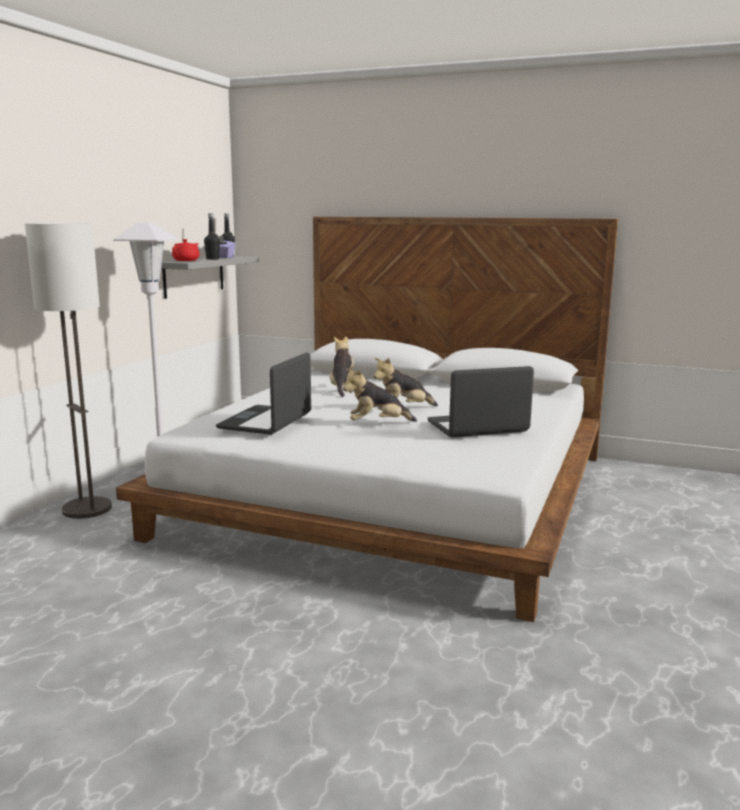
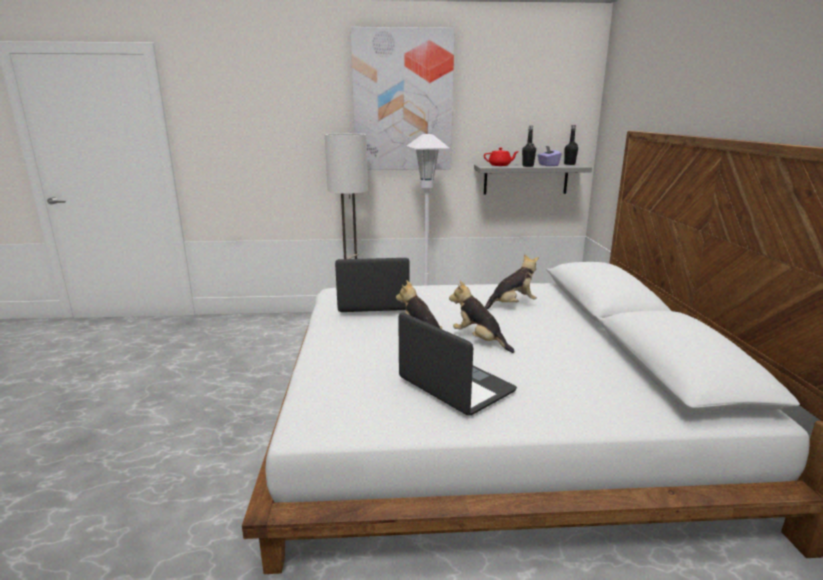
camera: 65 degrees right, 5 degrees up
(80, 179) = (402, 101): none -> picture

